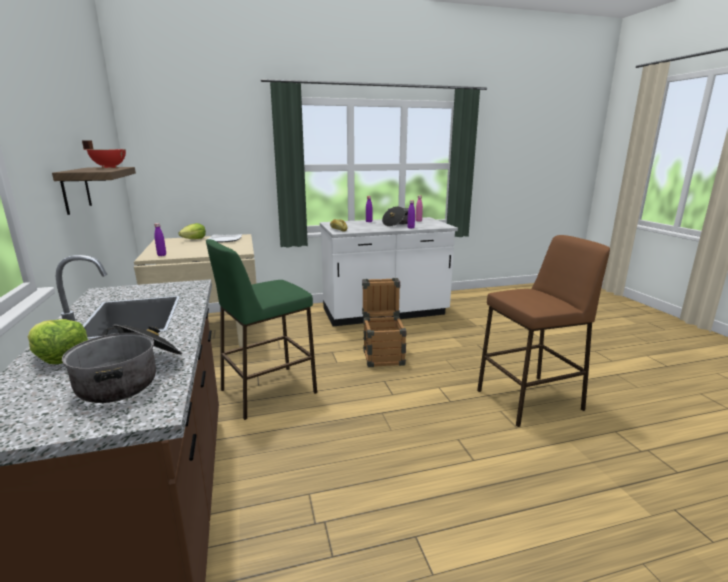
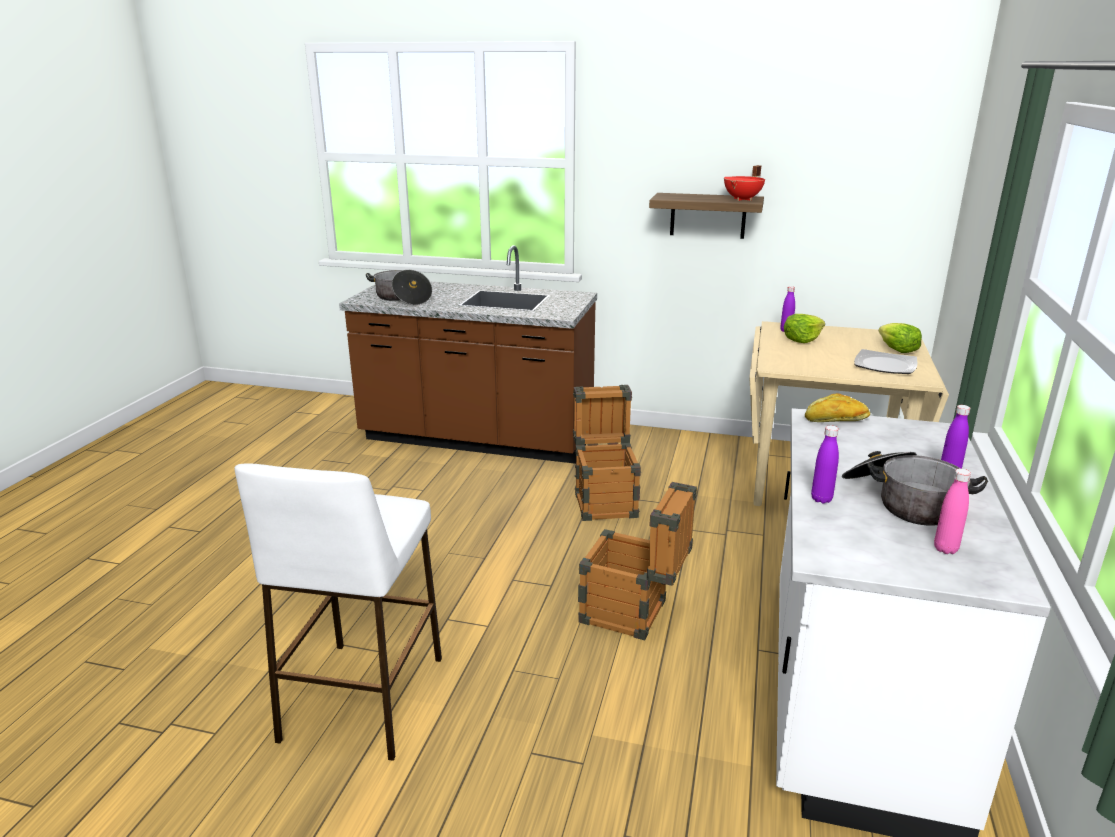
camera: 120 degrees right, 5 degrees up
(60, 358) = (453, 289): lettuce -> lettuce (802, 339)
(267, 391) = (605, 500): green stool -> crate
(529, 400) = (363, 699): brown stool -> white stool

